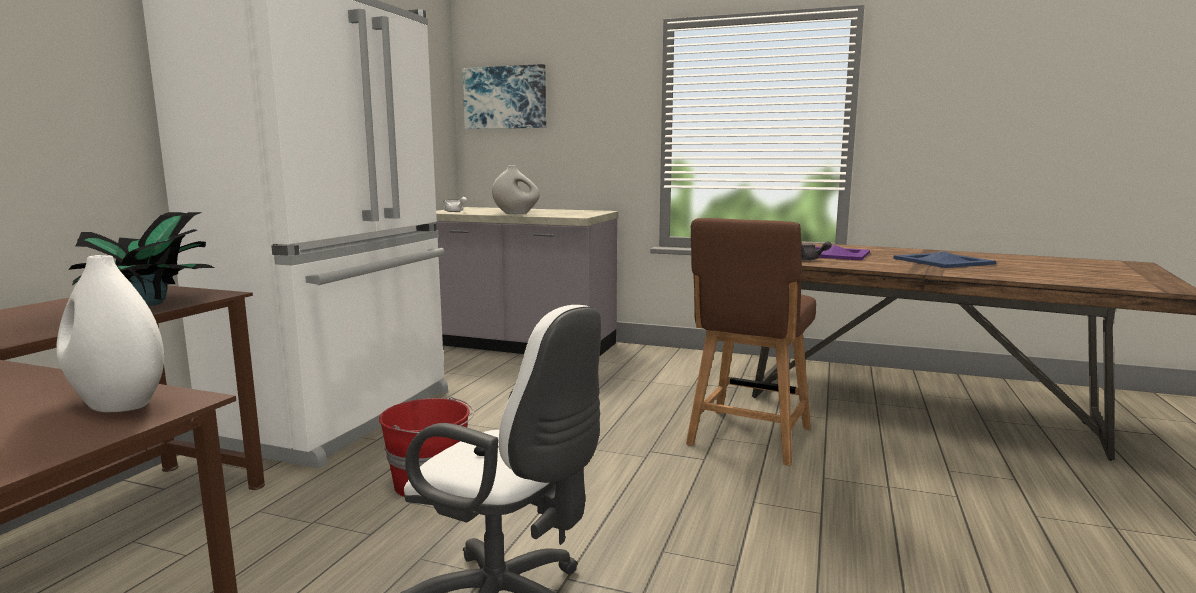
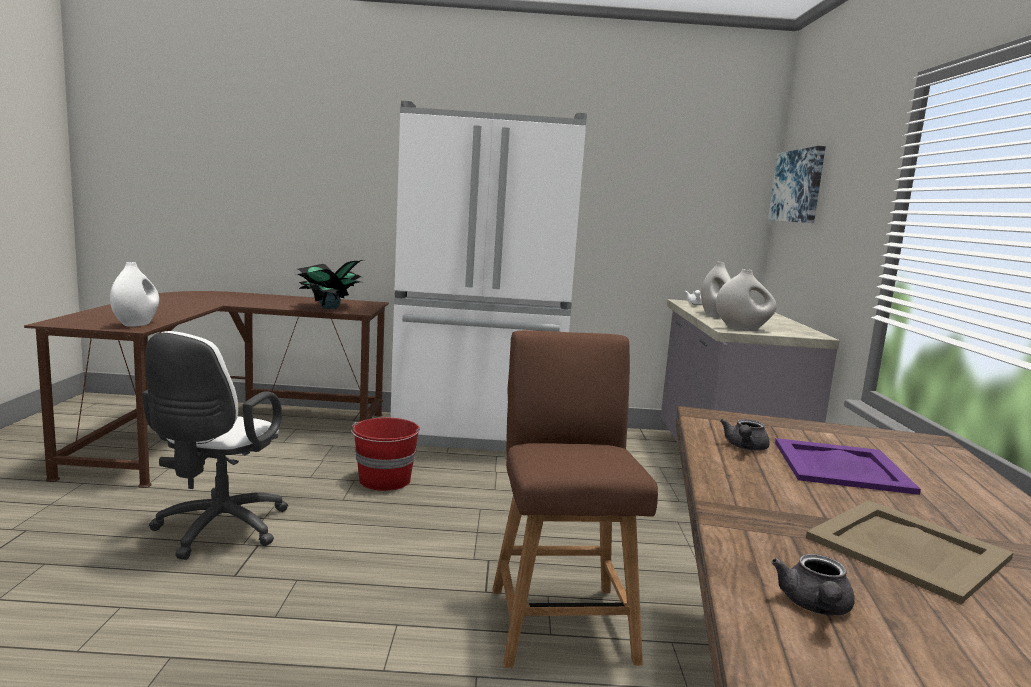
camera: 70 degrees right, 0 degrees up
(577, 215) = (742, 329): none -> white vase
(748, 438) = (560, 619): brown chair -> brown chair turned 75 degrees clockwise
(944, 261) = (908, 549): blue tray -> beige tray
(1022, 275) = (815, 607): none -> grey teapot

